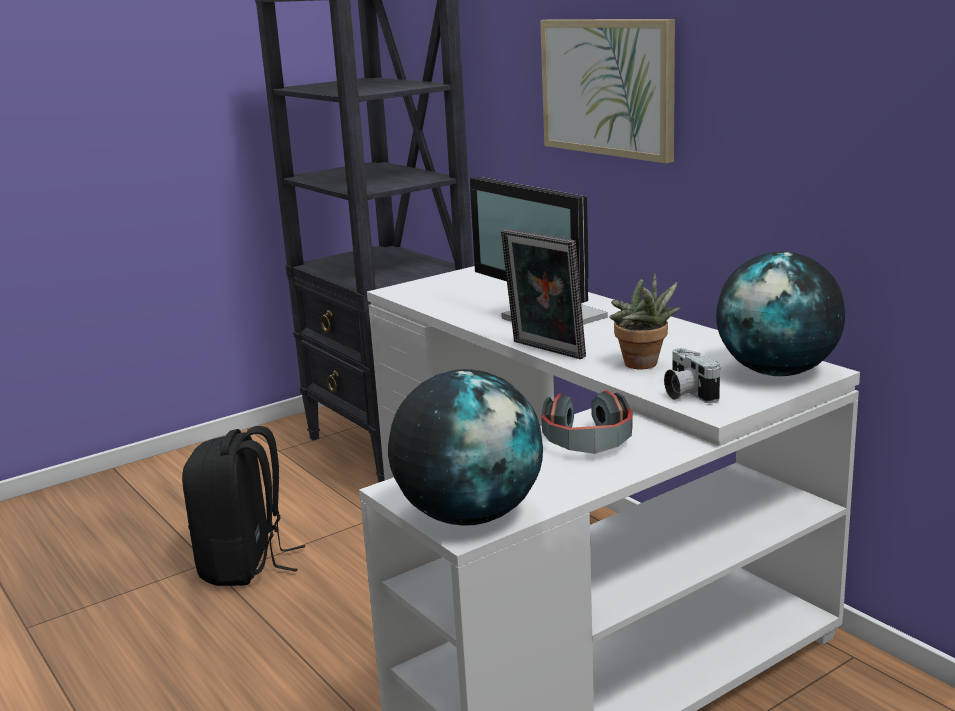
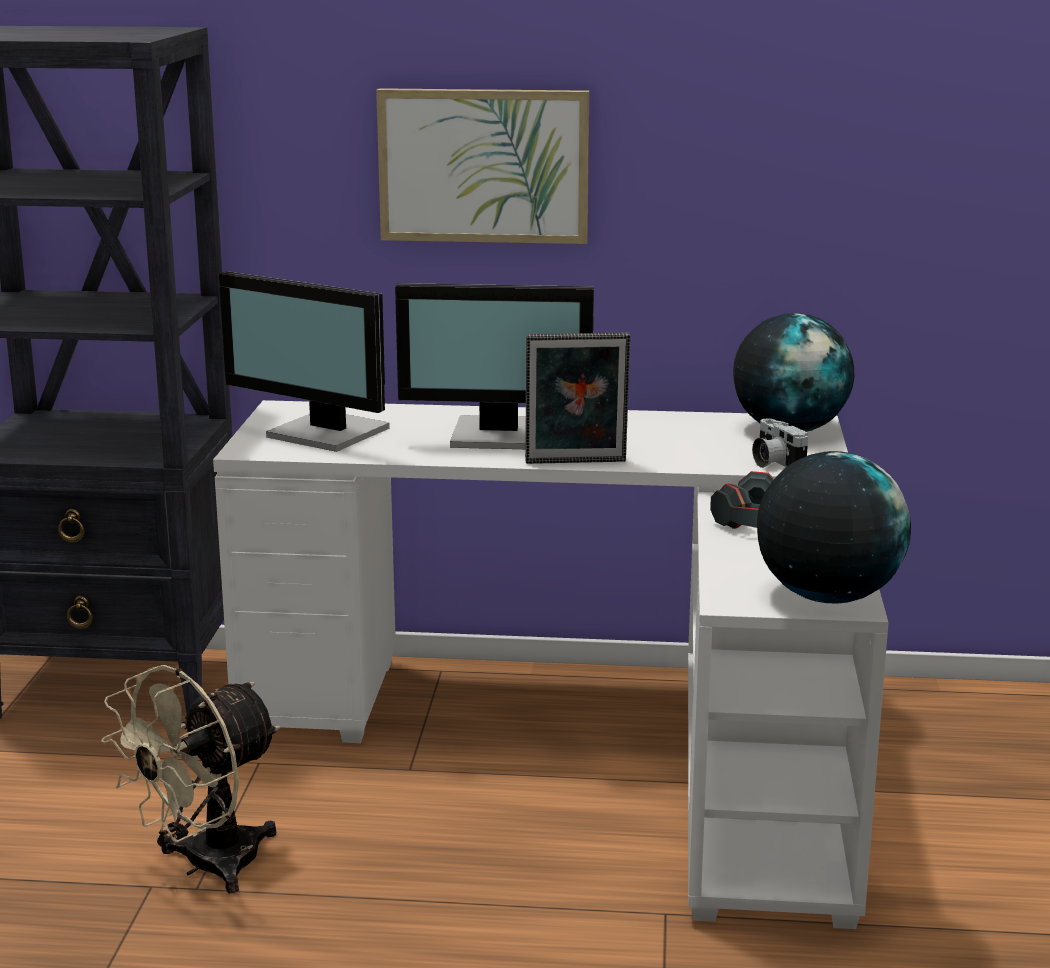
camera: 50 degrees left, 0 degrees up
(245, 565) = (206, 866): black backpack -> beige fan
(460, 291) = (326, 434): none -> monitor
(643, 365) = (687, 452): potted plant -> none
(686, 393) = (773, 462): camera -> camera turned 45 degrees clockwise

